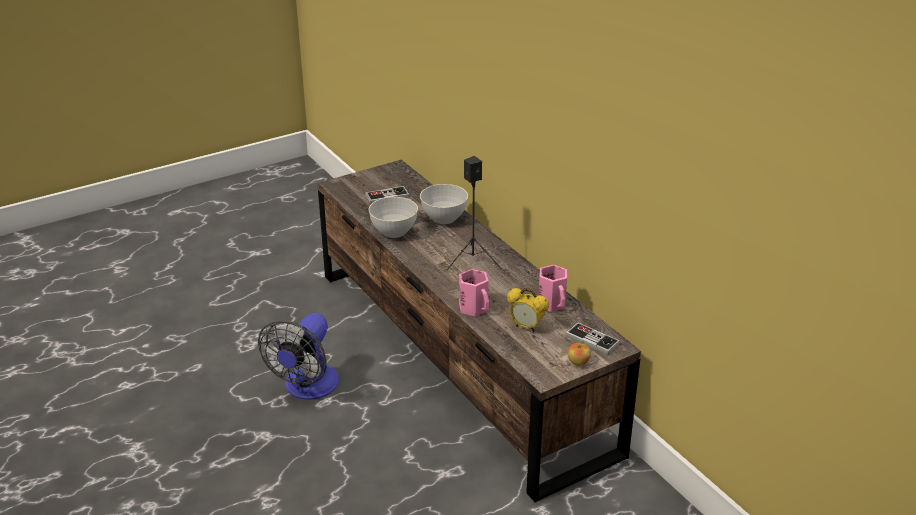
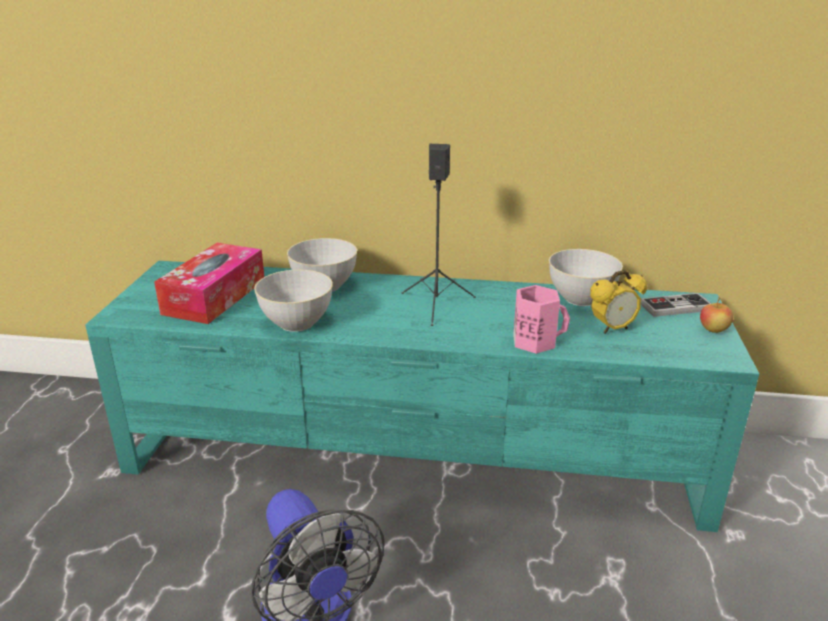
camera: 50 degrees left, 5 degrees down
(387, 196) = (215, 296): game controller -> tissue box
(459, 358) = (416, 454): brown tv stand -> turquoise tv stand
(553, 303) = (581, 298): pink mug -> grey bowl

